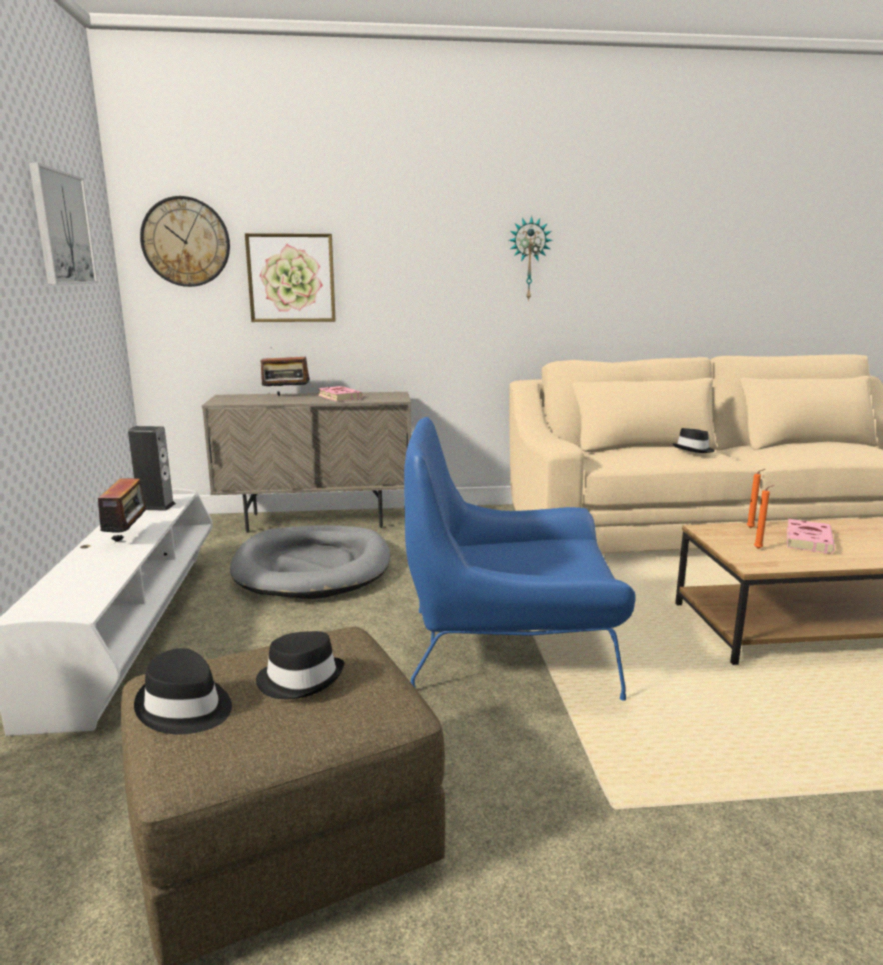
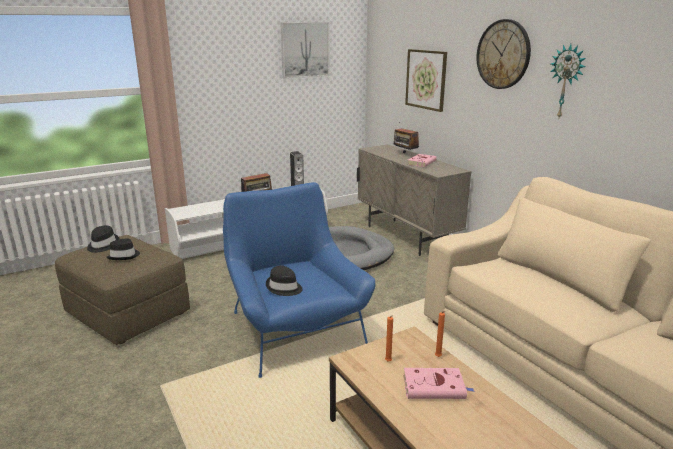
camera: 65 degrees right, 5 degrees up
(186, 242) = (388, 53): wall clock -> wall clock (503, 54)
(694, 450) = (559, 295): black hat -> black hat (284, 288)

